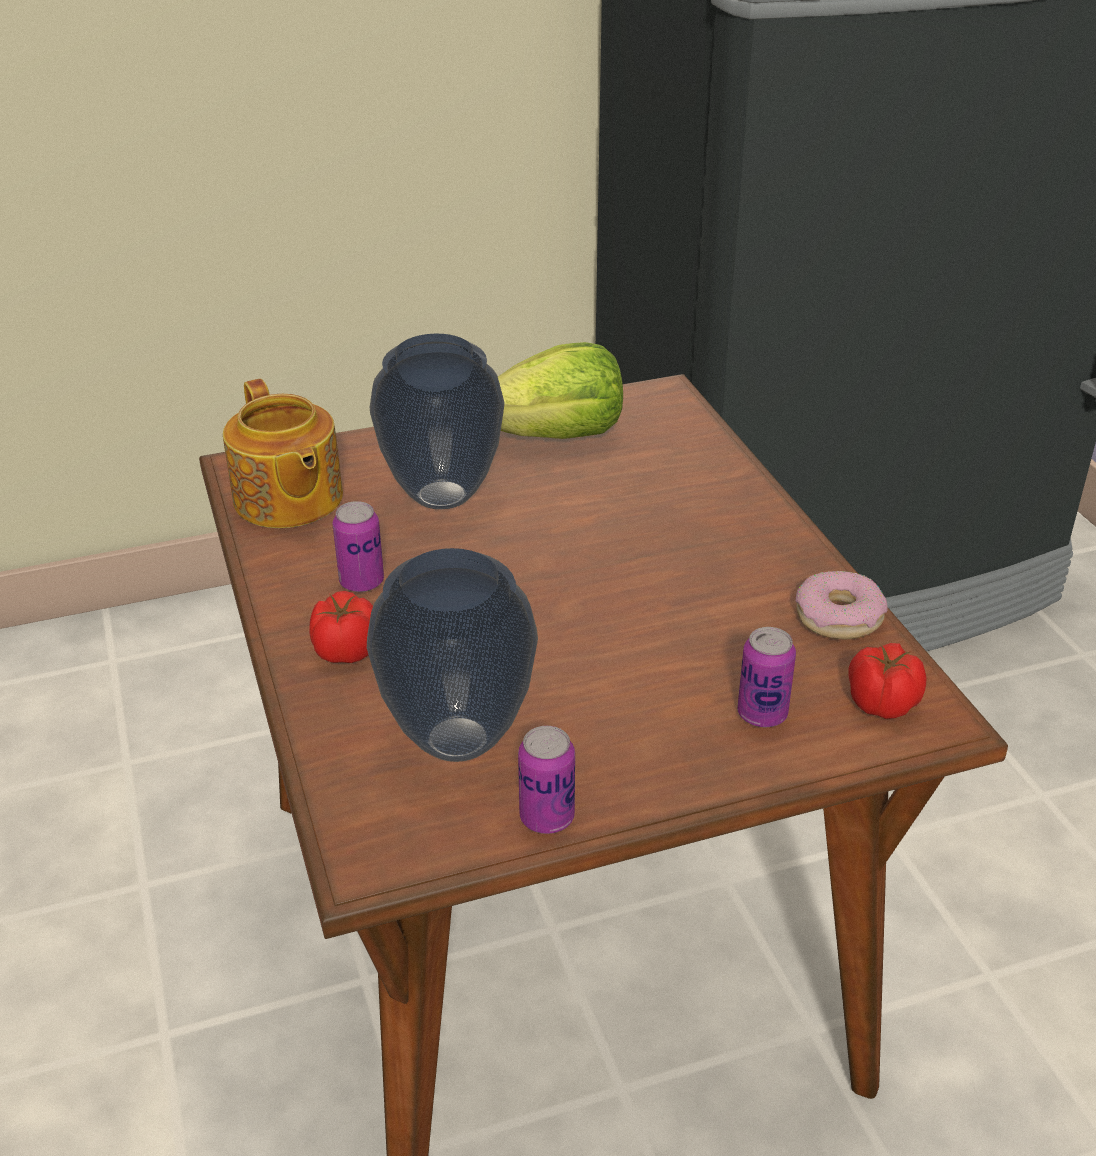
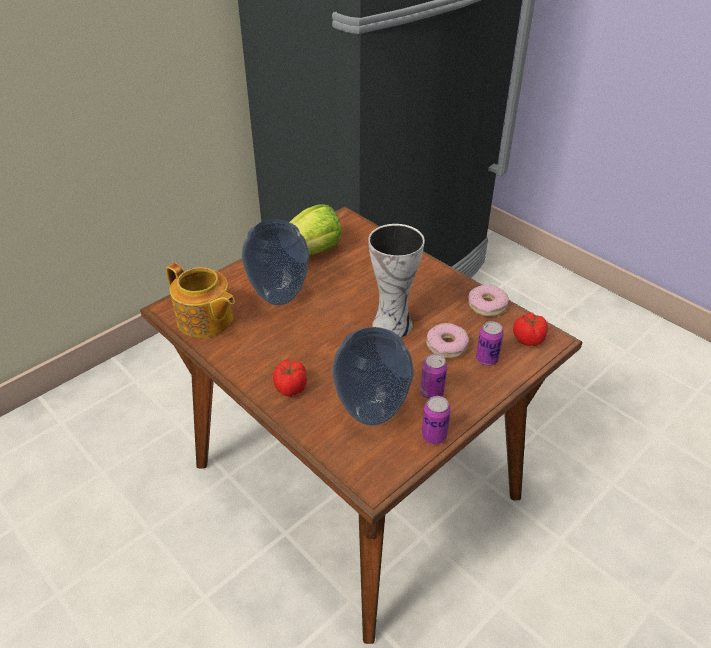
camera: 25 degrees left, 5 degrees up
(361, 582) = (273, 351): can -> can (431, 392)
(618, 596) = (392, 323): none -> vase
(696, 665) = (446, 345): none -> donut

